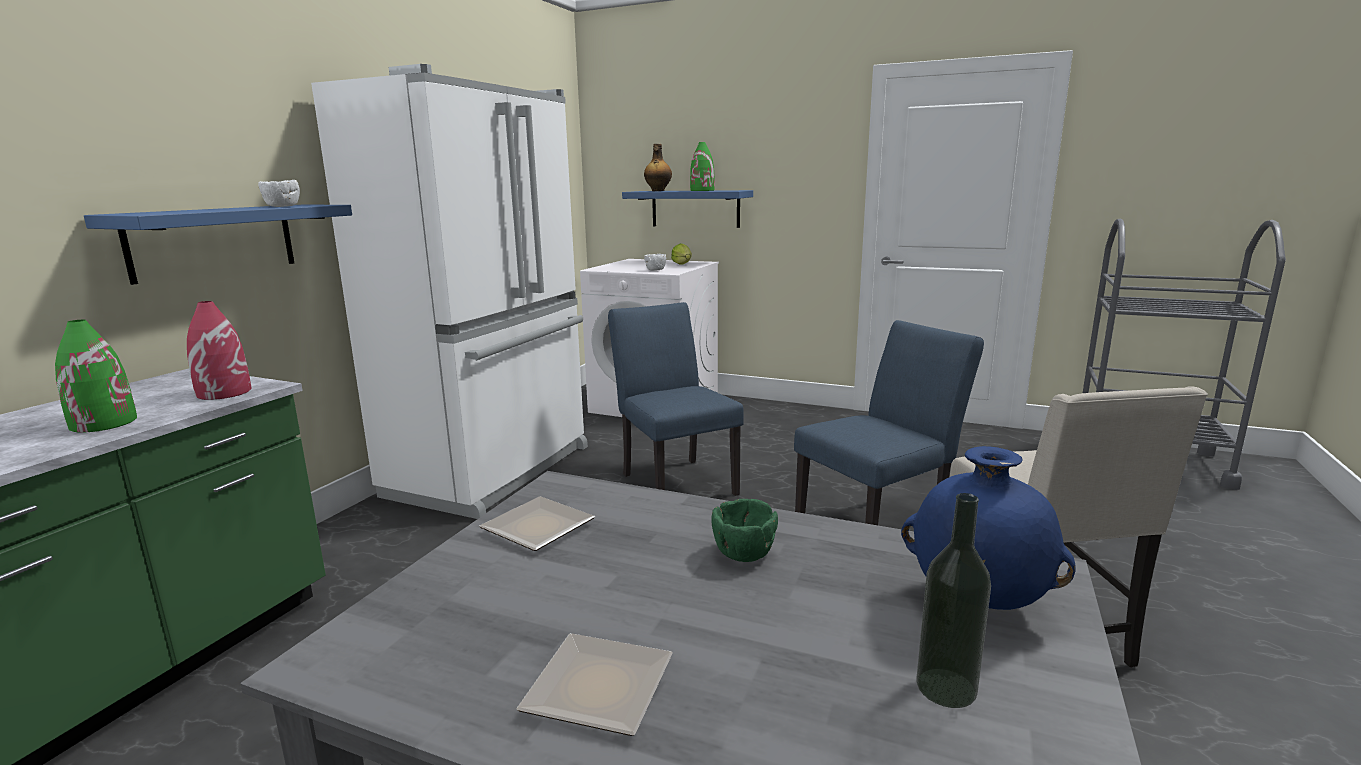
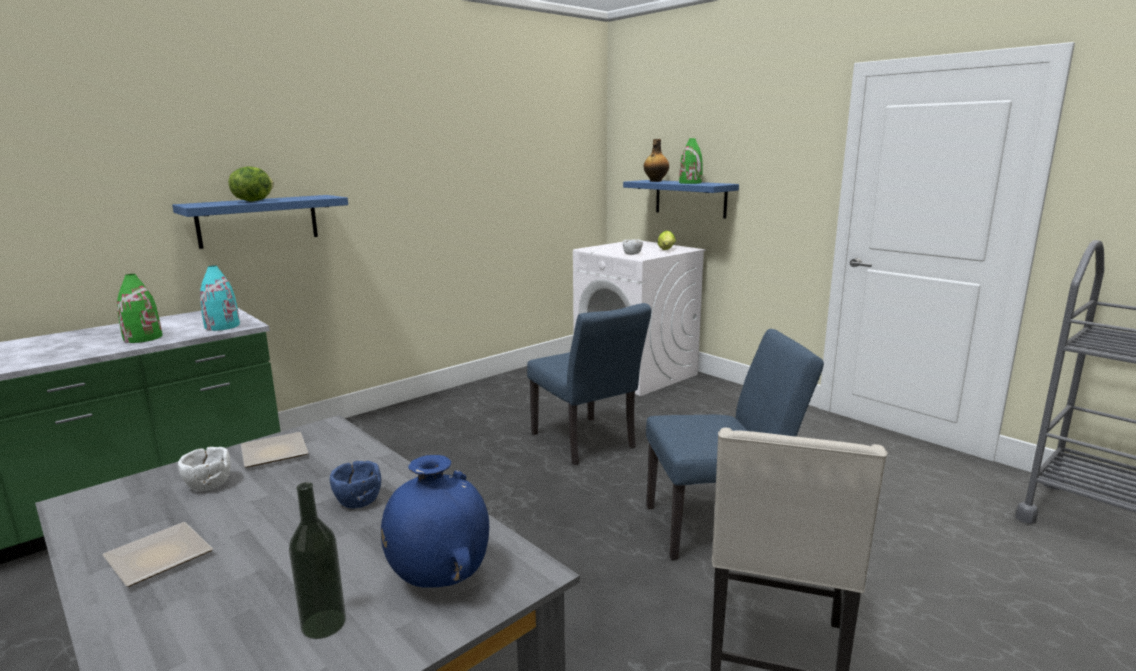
camera: 25 degrees right, 0 degrees up
(220, 209) = (253, 201): none -> lettuce
(224, 392) = (222, 326): red vase -> turquoise vase
(282, 206) = (298, 198): white bowl -> white bowl (208, 485)
(494, 471) = (463, 408): white fridge -> none
(674, 481) = (587, 443): blue chair -> blue chair turned 150 degrees clockwise
(743, 553) = (358, 501): green bowl -> blue bowl

